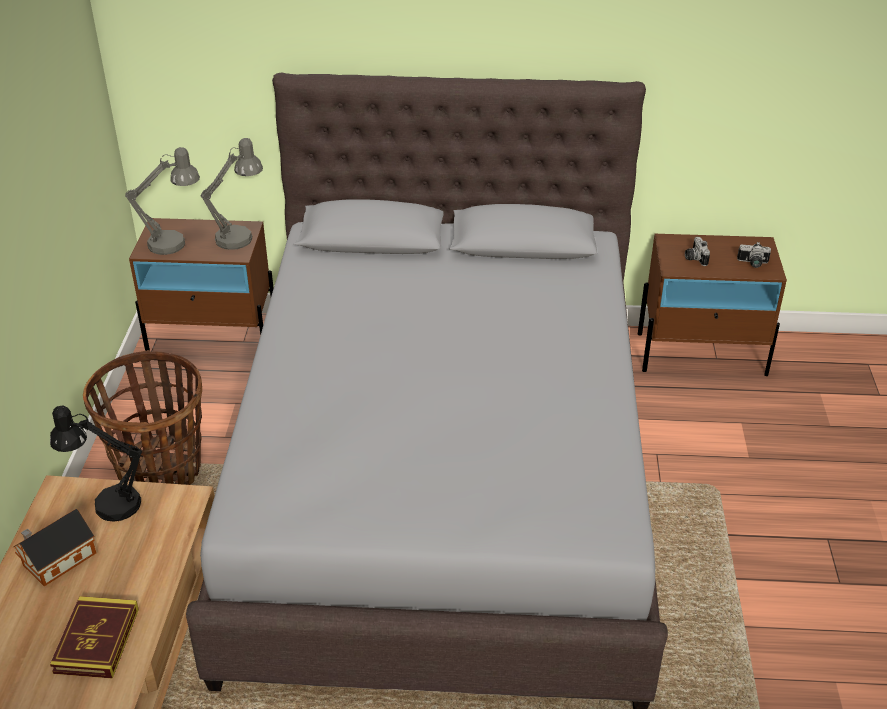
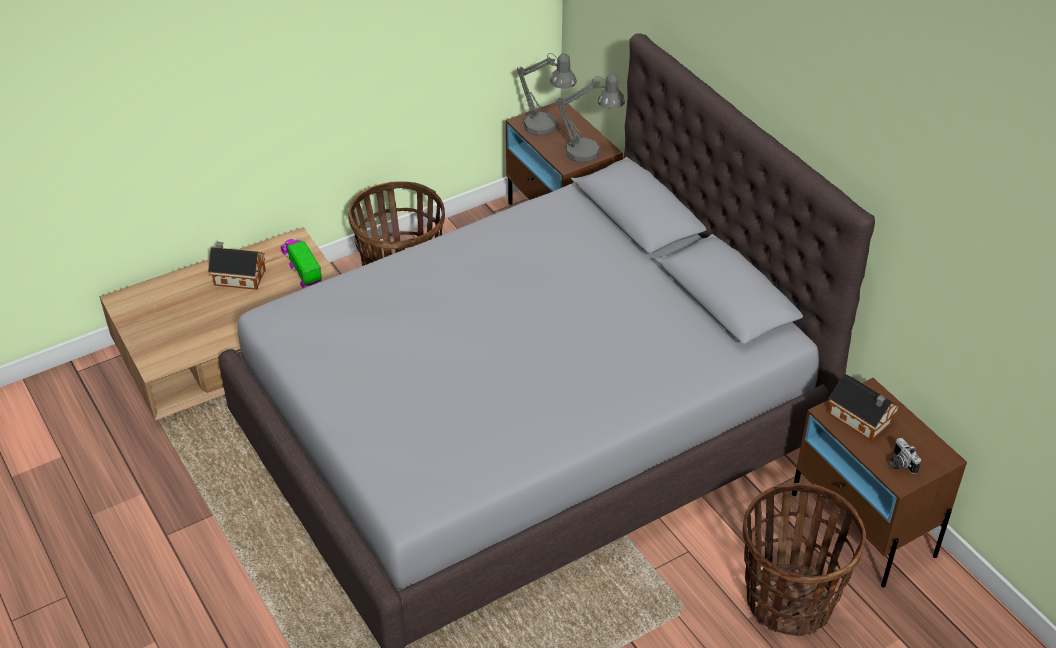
camera: 55 degrees right, 5 degrees up
(97, 640) = (190, 333): book -> none
(108, 504) = (302, 268): black table lamp -> toy truck
(694, 258) = (861, 420): camera -> toy house
(746, 427) = (788, 600): none -> basket

